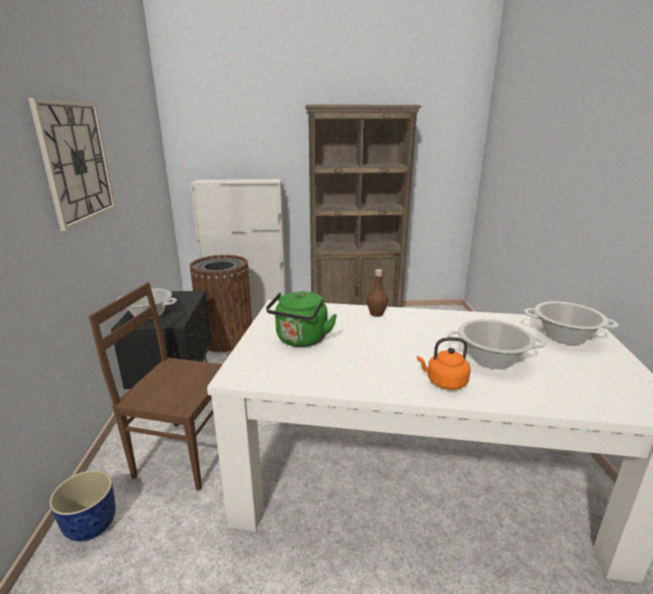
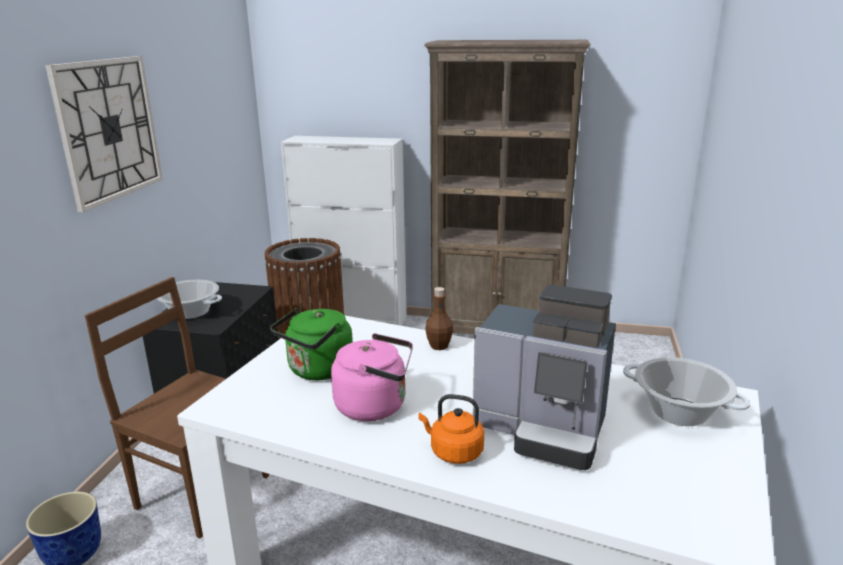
camera: 15 degrees right, 0 degrees up
(363, 359) = (375, 406): none -> pink kettle
(491, 359) = (543, 430): cooking pot -> coffee machine

